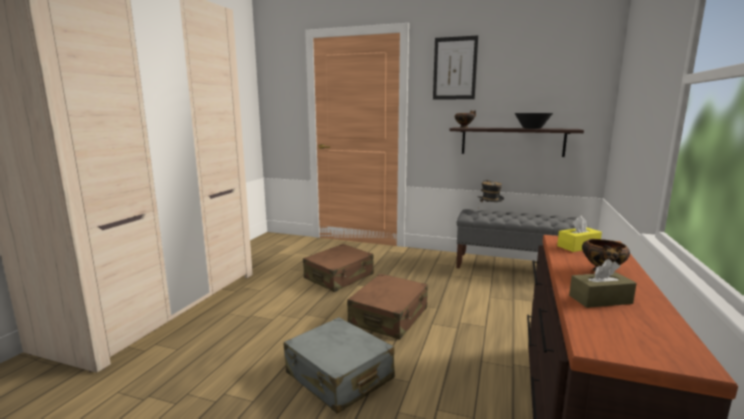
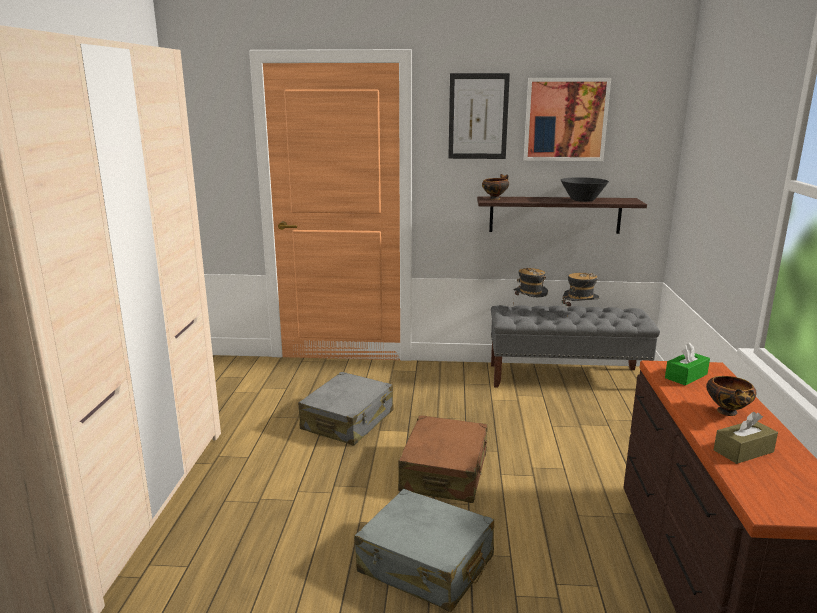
camera: 15 degrees left, 5 degrees up
(339, 277) = (348, 421): brown suitcase -> grey suitcase
(521, 68) = (565, 119): none -> picture
(527, 217) = (579, 314): none -> hat
(578, 246) = (686, 376): yellow tissue box -> green tissue box

